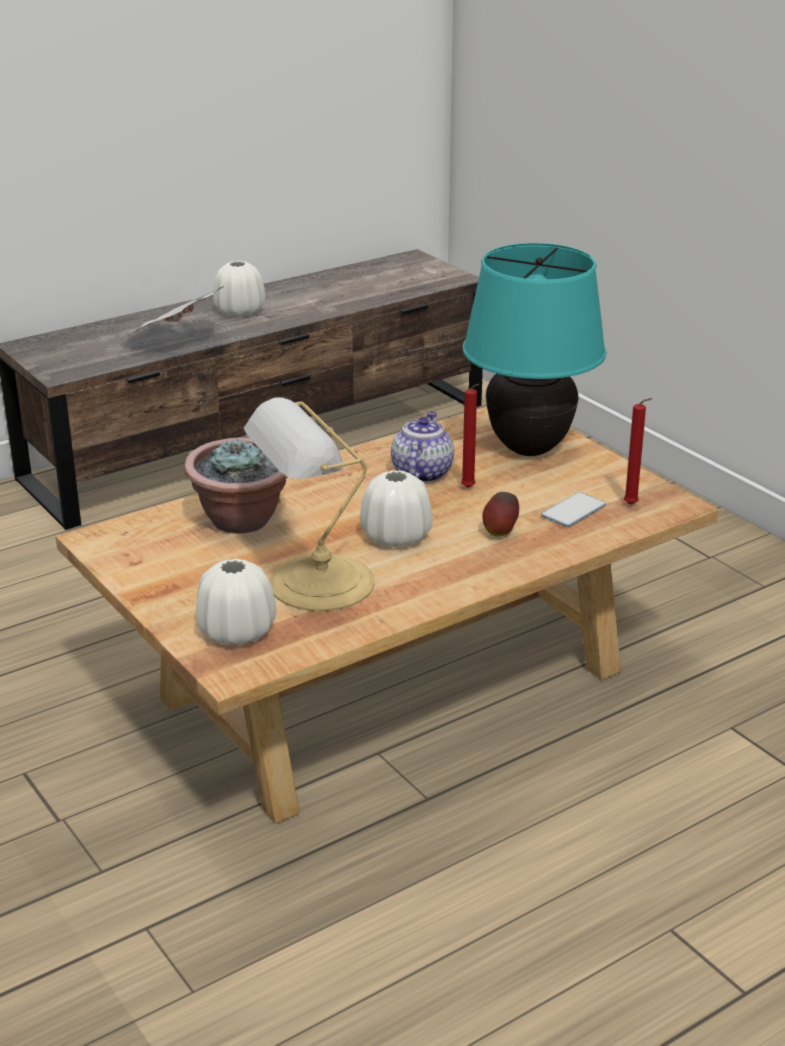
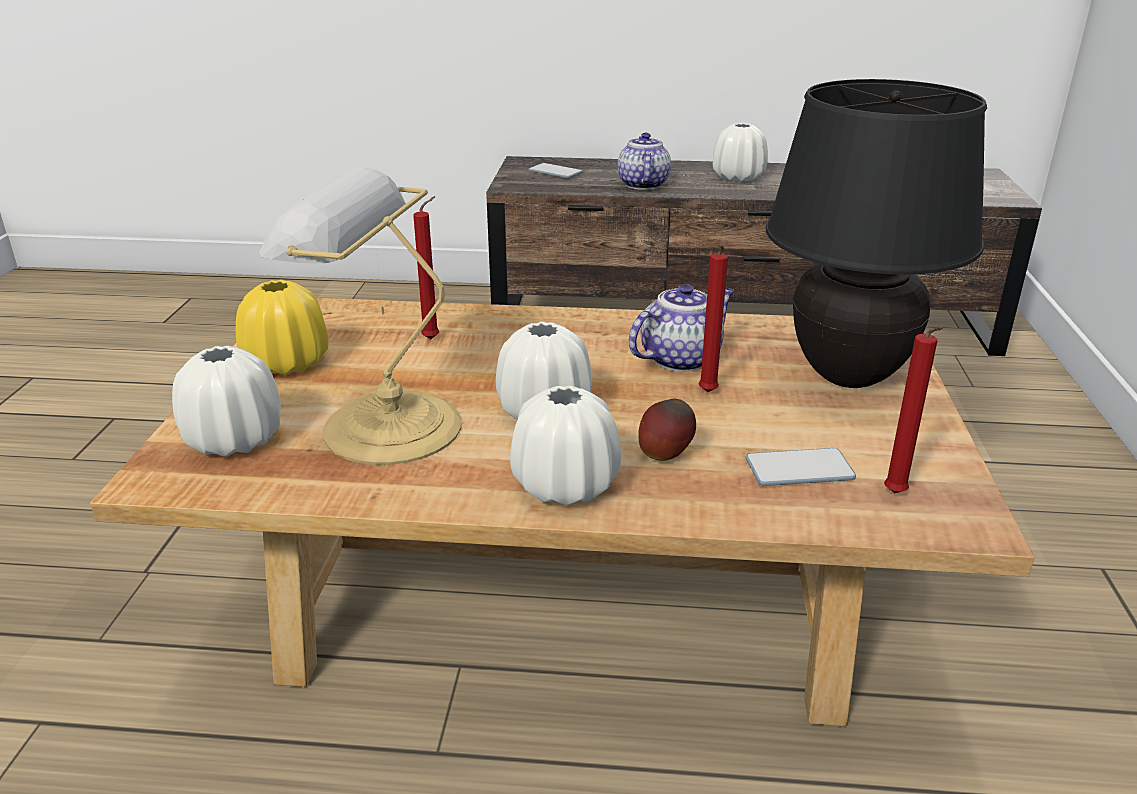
camera: 40 degrees right, 0 degrees up
(75, 349) = (555, 172): none -> phone
(171, 576) = (287, 363): none -> yellow vase
(173, 340) = (642, 184): newspaper -> teapot
(242, 520) = (433, 338): potted plant -> red candle
(473, 570) = (565, 486): none -> white vase
(529, 449) = (849, 377): turquoise table lamp -> black table lamp

